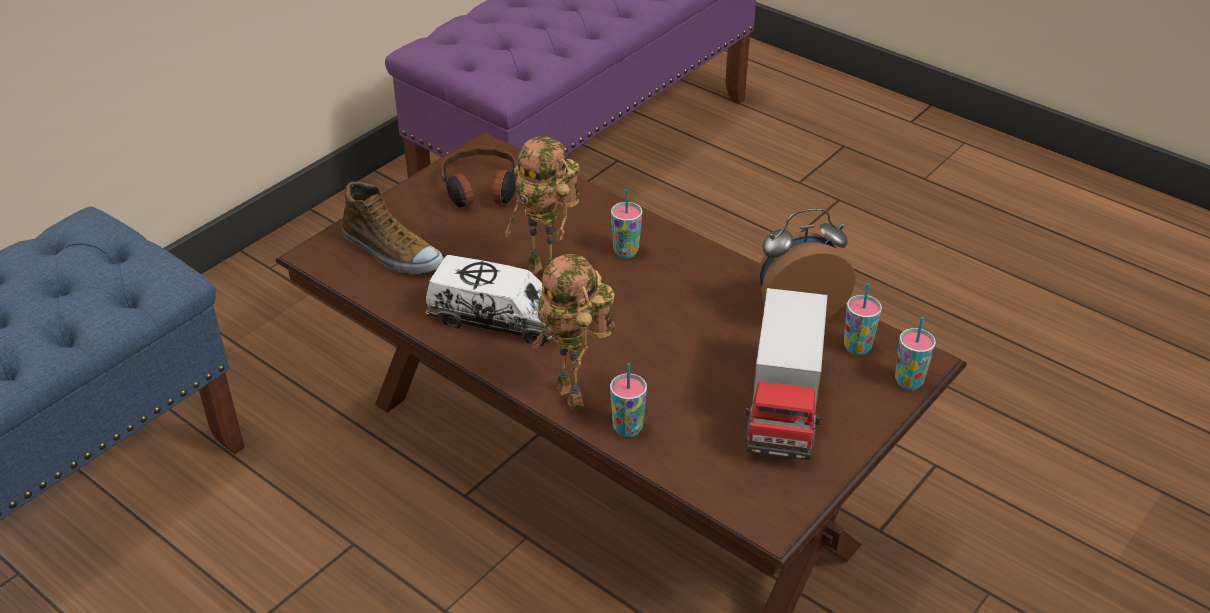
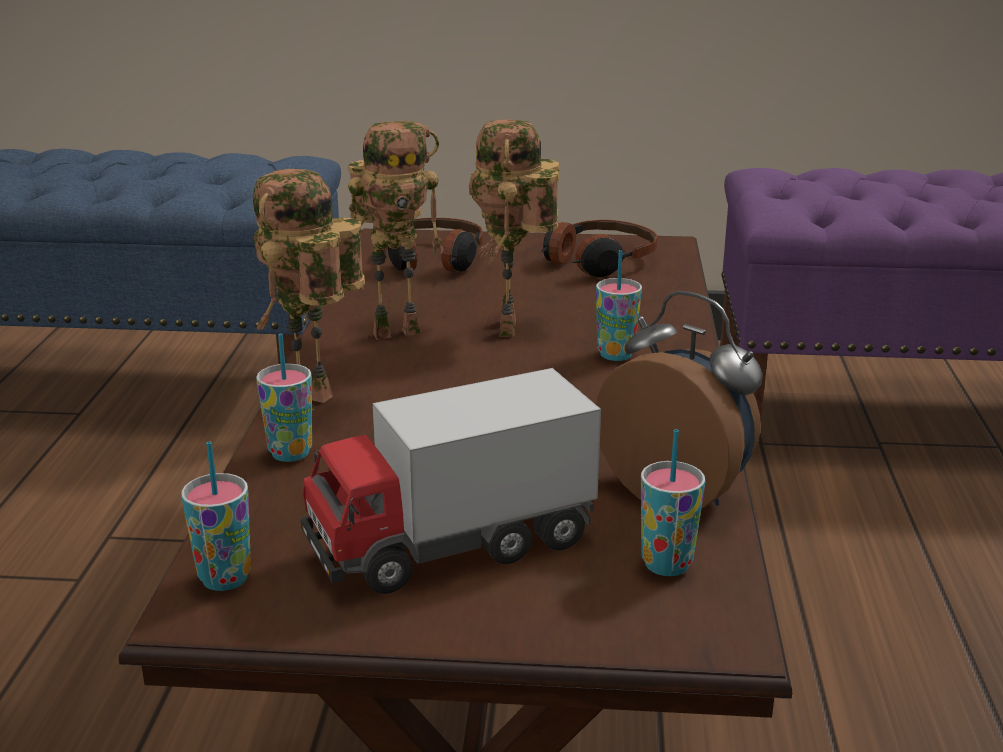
camera: 55 degrees right, 15 degrees down
(391, 252) = (433, 260): shoe -> headphones
(497, 318) = (398, 331): toy truck -> toy robot
(908, 382) = (650, 637): cup -> cup (225, 579)

